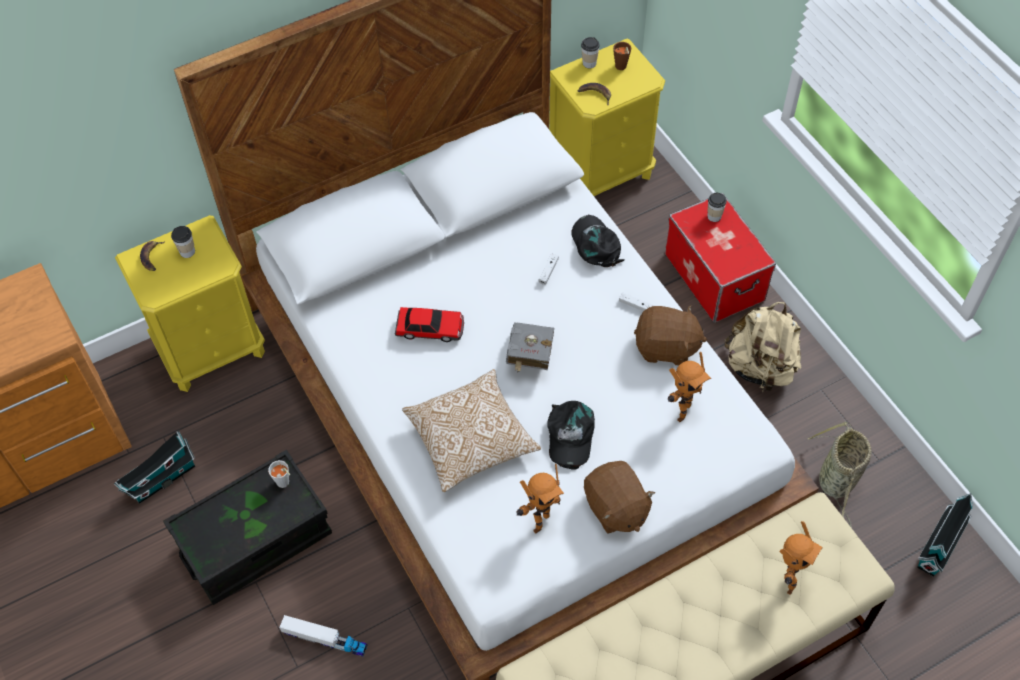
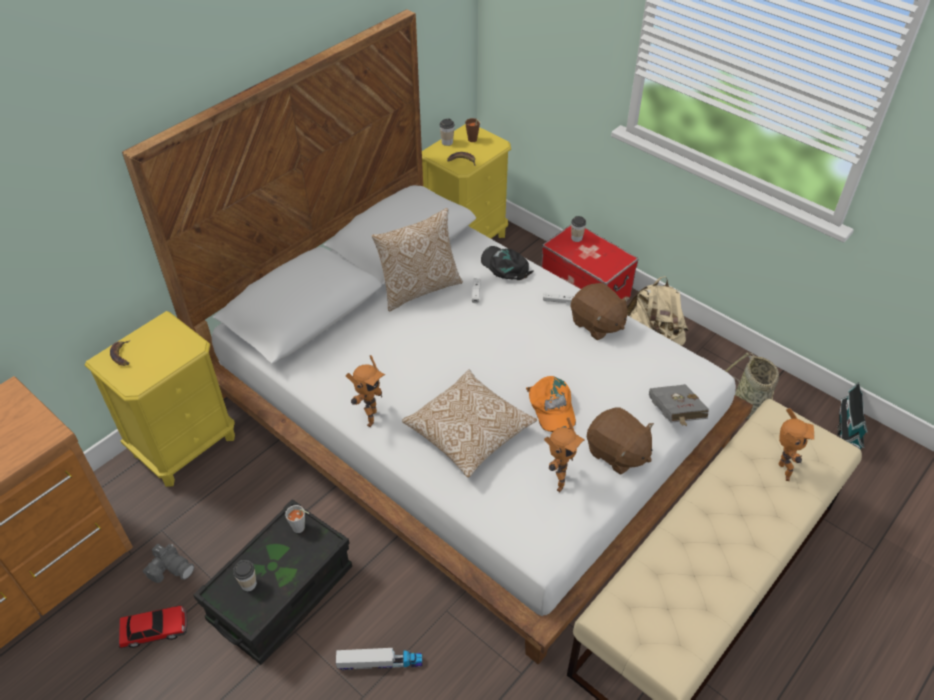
camera: 20 degrees left, 10 degrees down
(160, 480) = (171, 568): toy house -> camera
(187, 251) = (155, 343): cup -> cup (248, 584)
(430, 329) = (396, 357): toy car -> toy car (155, 630)
(489, 248) = (419, 288): none -> pillow
(529, 357) = (489, 358): grey book -> grey book (675, 415)
(569, 436) = (551, 408): black cap -> orange cap
(666, 347) = (597, 324): brown plush toy -> brown plush toy turned 60 degrees clockwise
(680, 411) = (632, 366): toy robot -> toy robot (368, 418)

